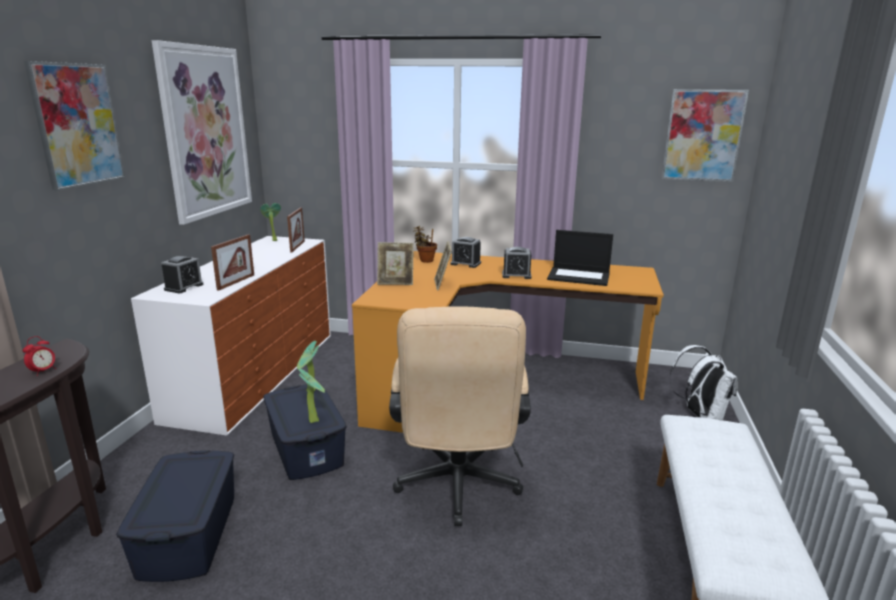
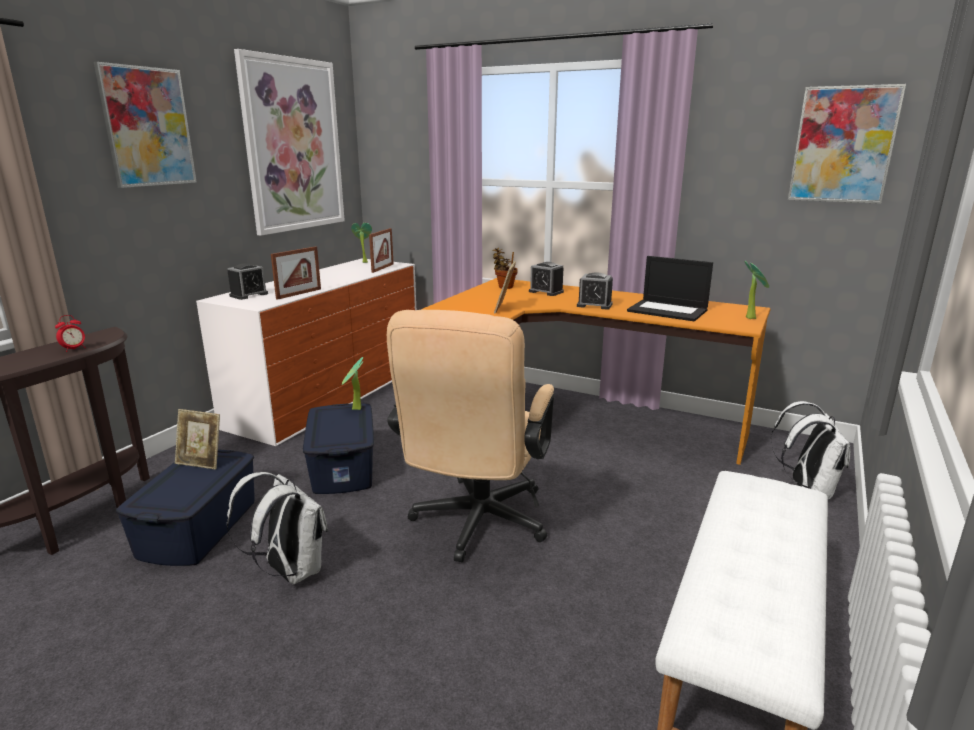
camera: 15 degrees right, 0 degrees up
(306, 564) = (290, 571): none -> white backpack
(315, 420) = (345, 435): potted plant -> potted plant (751, 317)
(395, 283) = (456, 304): picture frame -> picture frame (201, 462)

